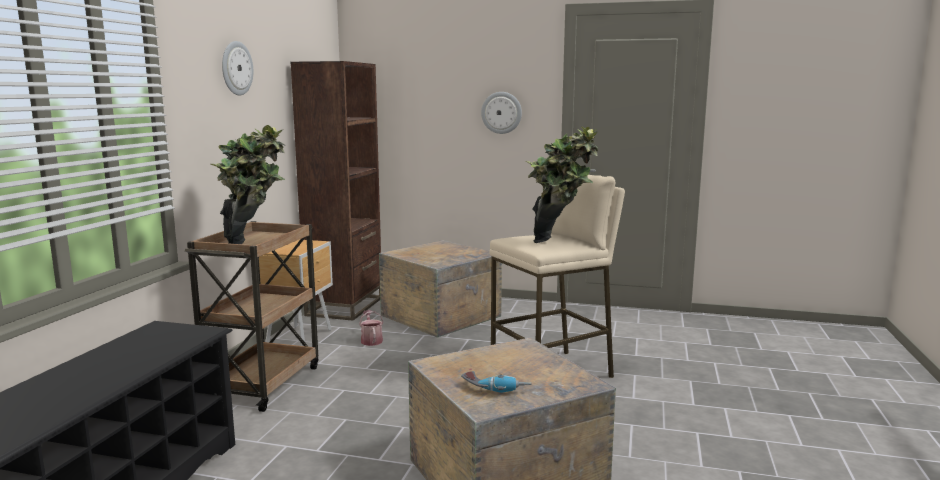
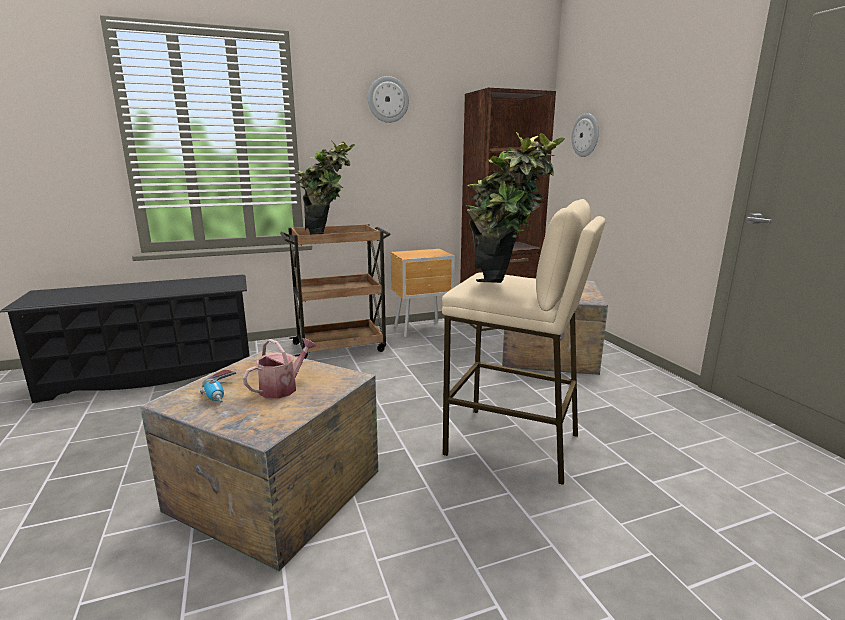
camera: 55 degrees right, 5 degrees up
(371, 340) = (455, 349): watering can -> watering can (283, 388)
(501, 112) = (675, 139): wall clock -> wall clock (586, 135)

